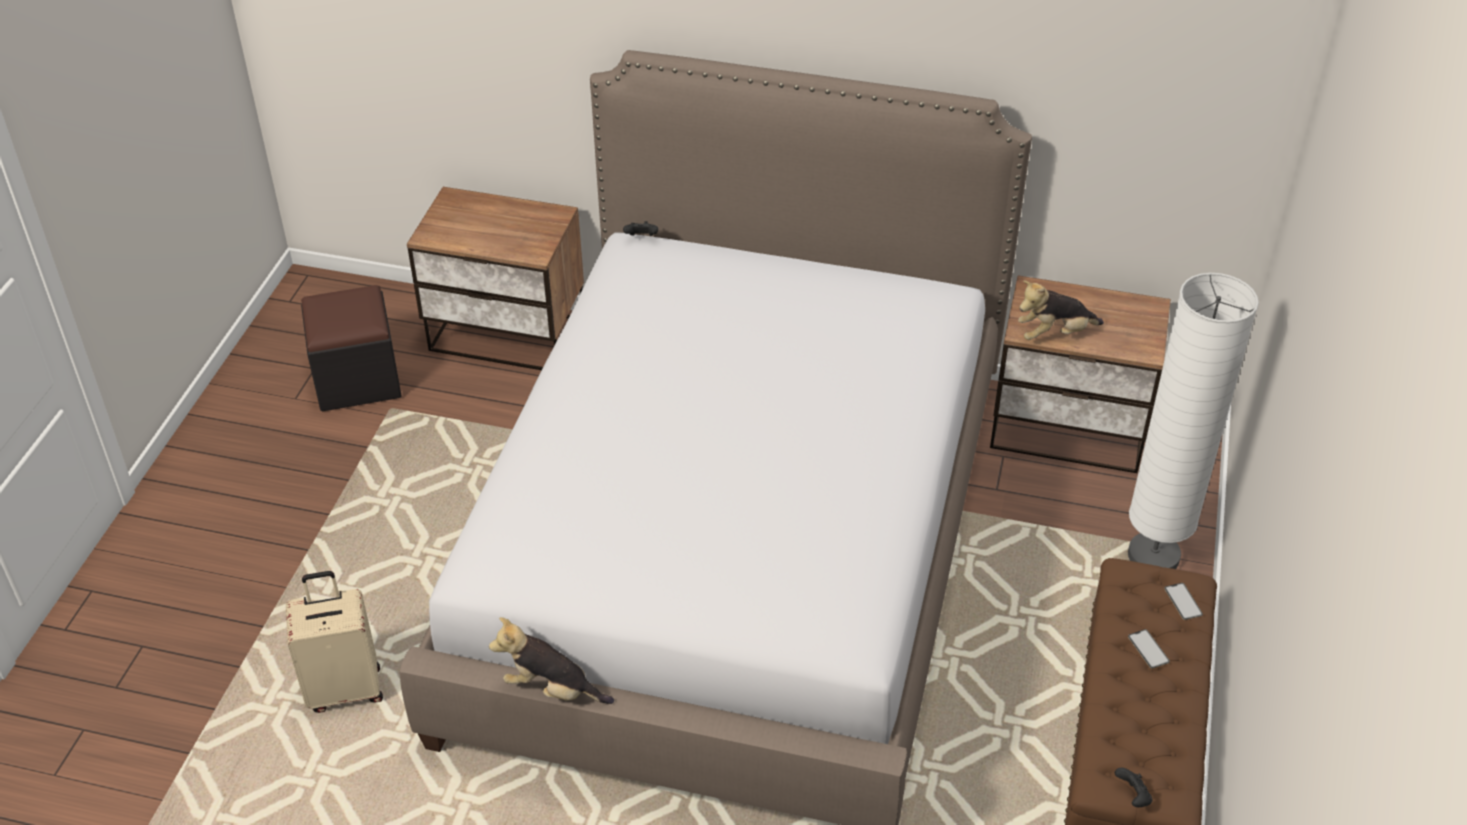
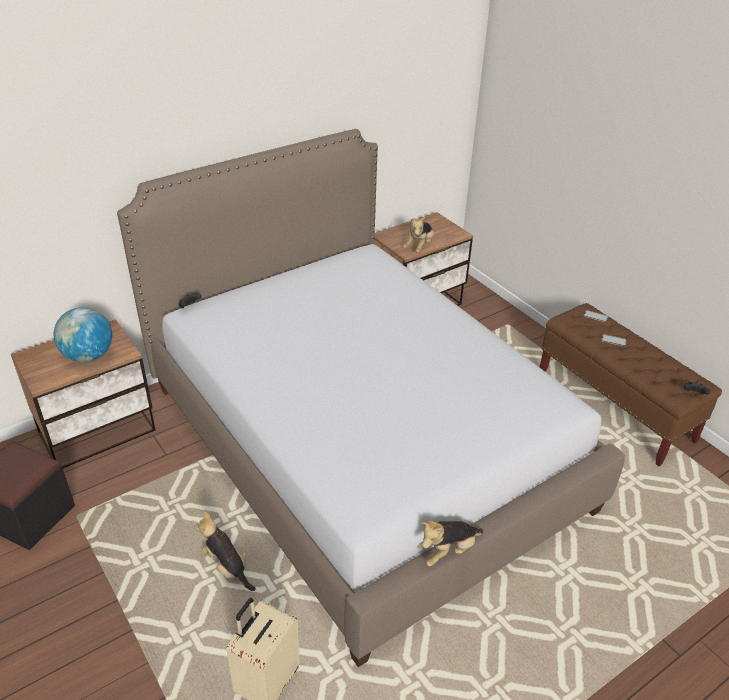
camera: 50 degrees left, 5 degrees down
(444, 563) = (227, 567): none -> plush toy
(500, 234) = (88, 356): none -> globe
(1153, 556) = (510, 329): white floor lamp -> none

